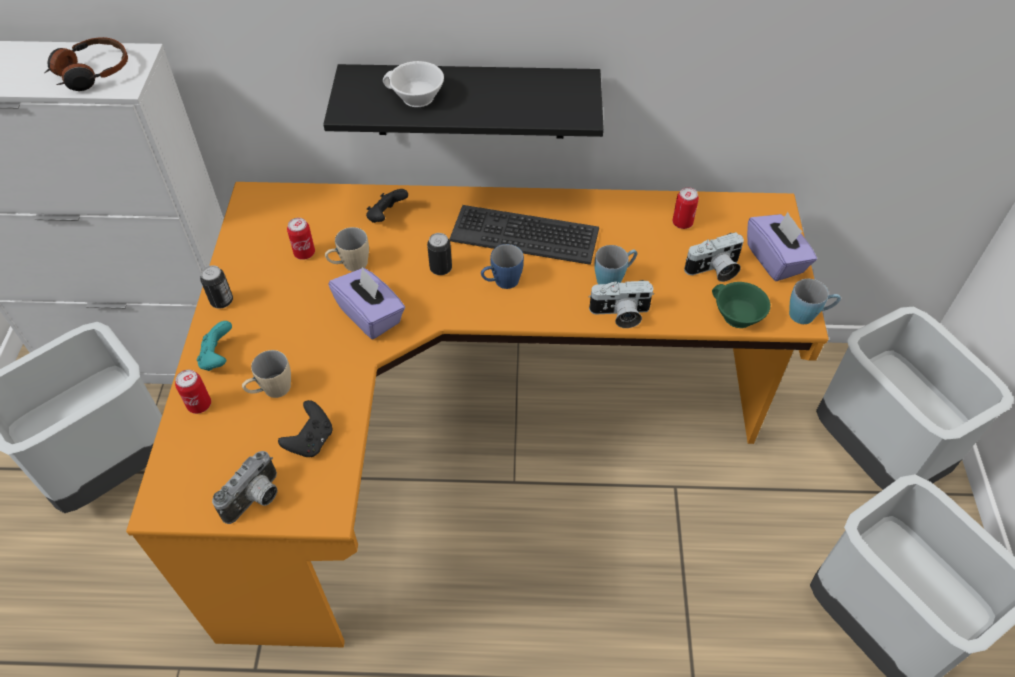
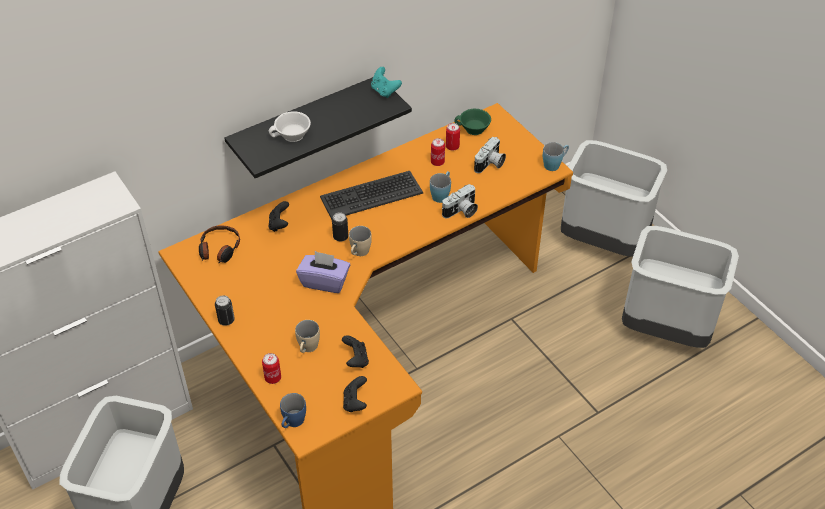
camera: 35 degrees left, 5 degrees down
(91, 73) = (91, 207): headphones -> headphones (219, 250)
(218, 357) = (257, 349): turquoise game controller -> turquoise game controller (384, 91)
(256, 500) = (355, 402): camera -> black game controller
(304, 253) = (249, 269): can -> can (437, 162)
(350, 265) = (285, 262): beige mug -> beige mug (359, 253)
(501, 282) = (382, 227): blue mug -> blue mug (292, 423)
(735, 316) = (520, 182): green cup -> green cup (473, 129)
(775, 259) = (516, 143): purple tissue box -> none

